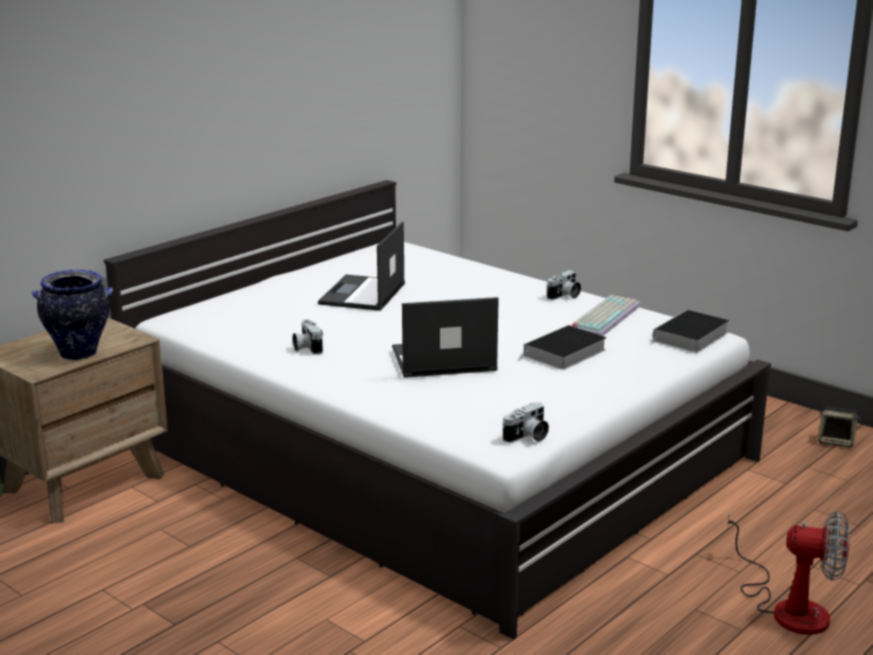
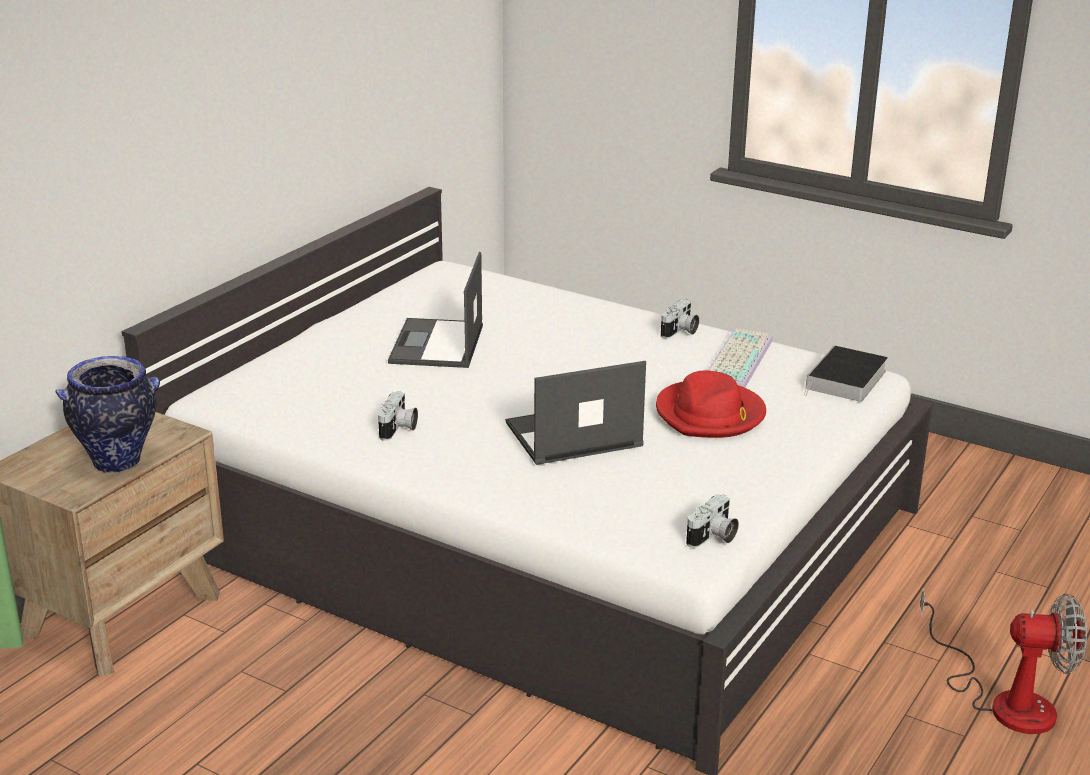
camera: 10 degrees left, 5 degrees up
(306, 347) = (399, 429): camera -> camera turned 135 degrees counterclockwise
(564, 353) = (710, 415): book -> red hat
(836, 441) = (993, 479): speaker -> none

